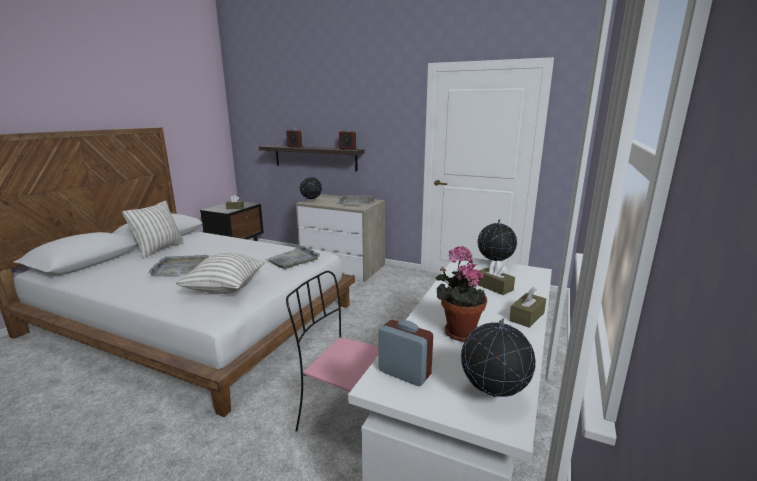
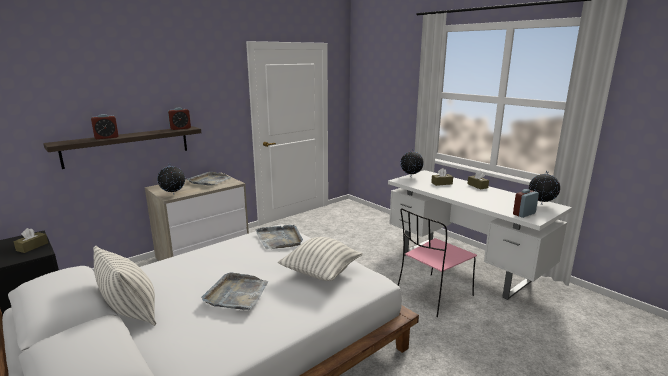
camera: 65 degrees left, 0 degrees up
(458, 332) = (488, 199): potted plant -> none

